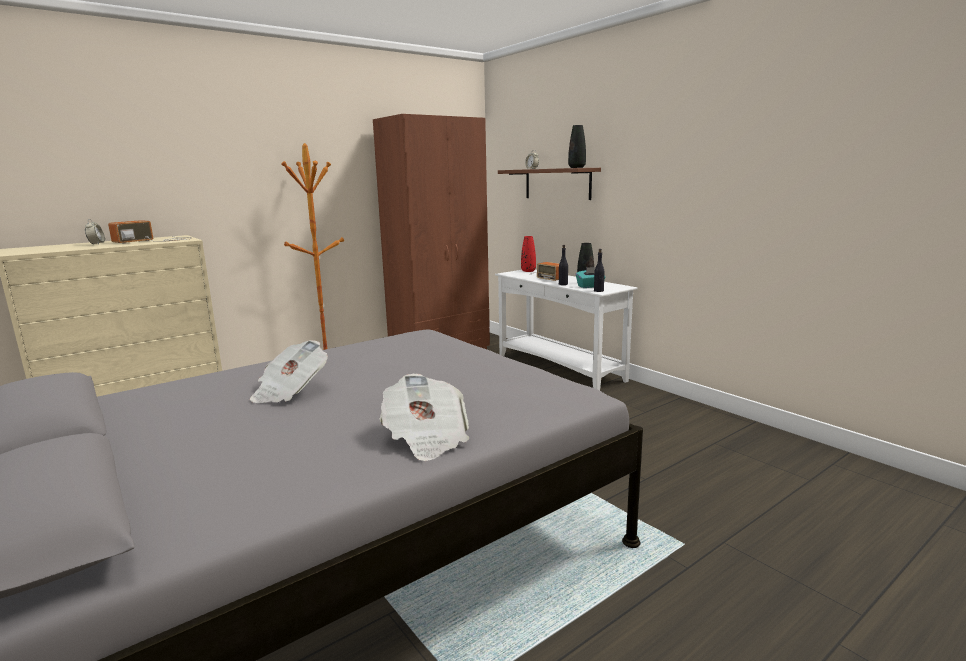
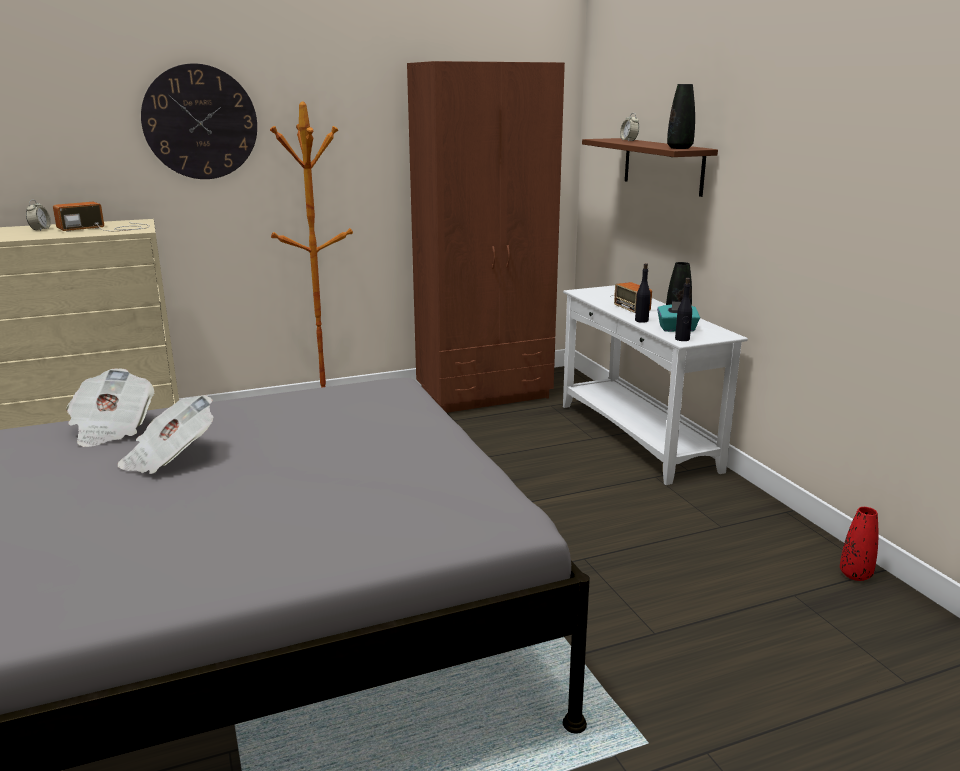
camera: 15 degrees right, 5 degrees up
(222, 160) = (200, 122): none -> wall clock
(426, 438) = (264, 556): newspaper -> newspaper (111, 429)
(528, 271) = (614, 290): red vase -> red vase (855, 575)

